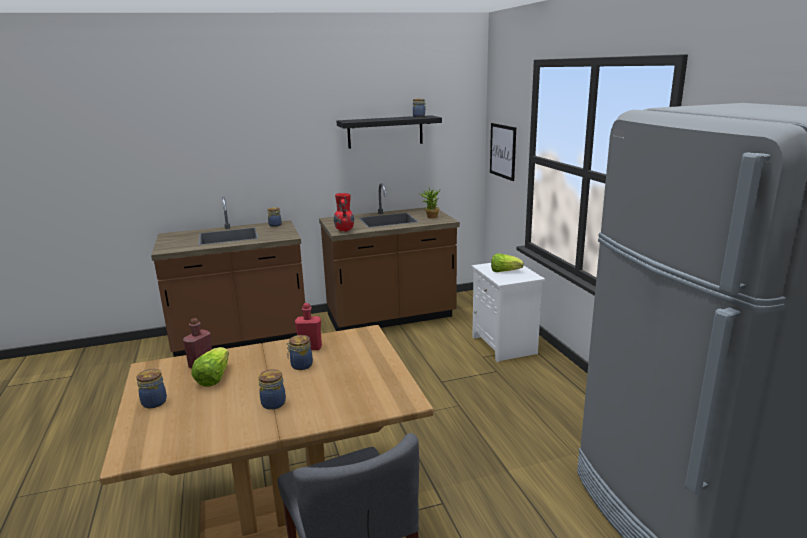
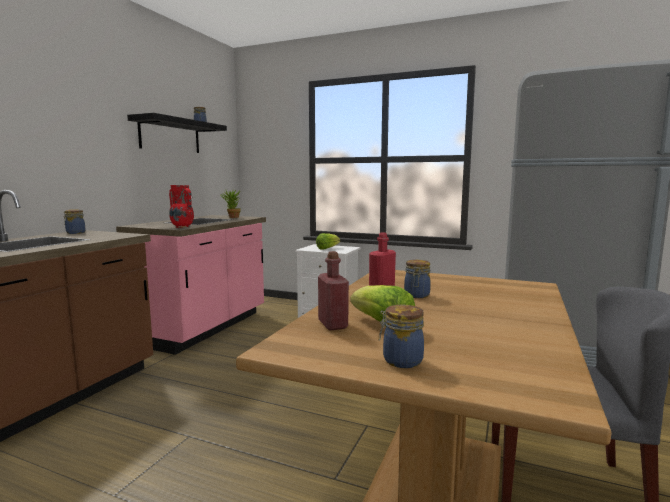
camera: 50 degrees left, 10 degrees down
(273, 403) = (487, 315): jar -> none
(391, 317) = (204, 328): brown counter -> pink counter
(503, 151) = (268, 161): picture -> none

